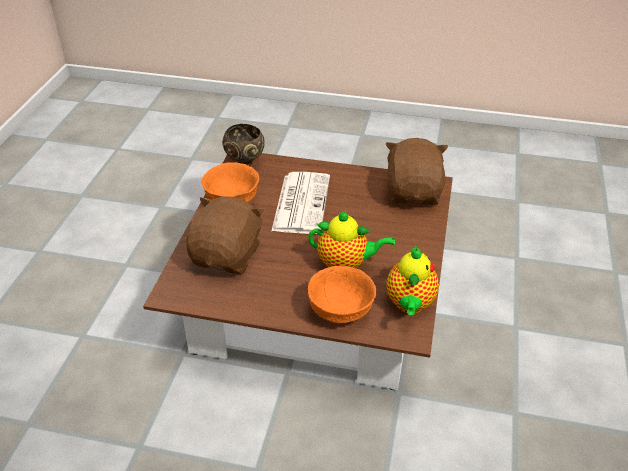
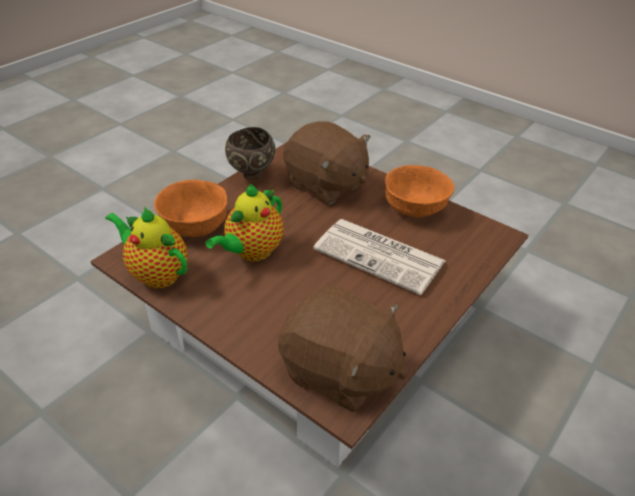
camera: 115 degrees right, 0 degrees up
(245, 163) = (488, 237): brown bowl -> brown bowl (251, 176)

